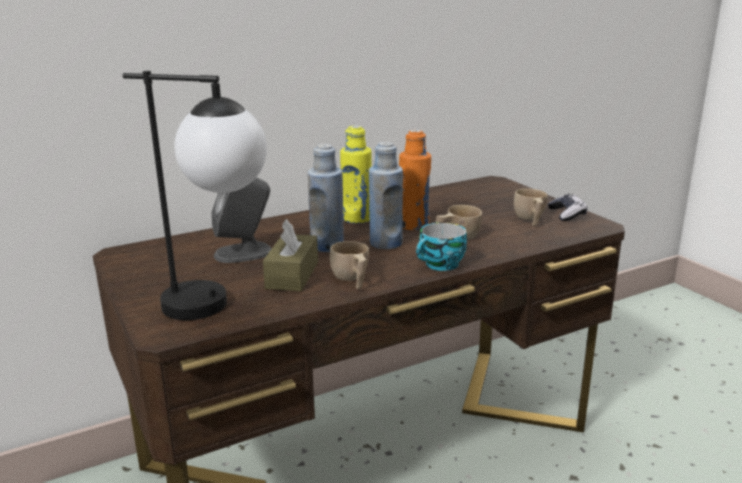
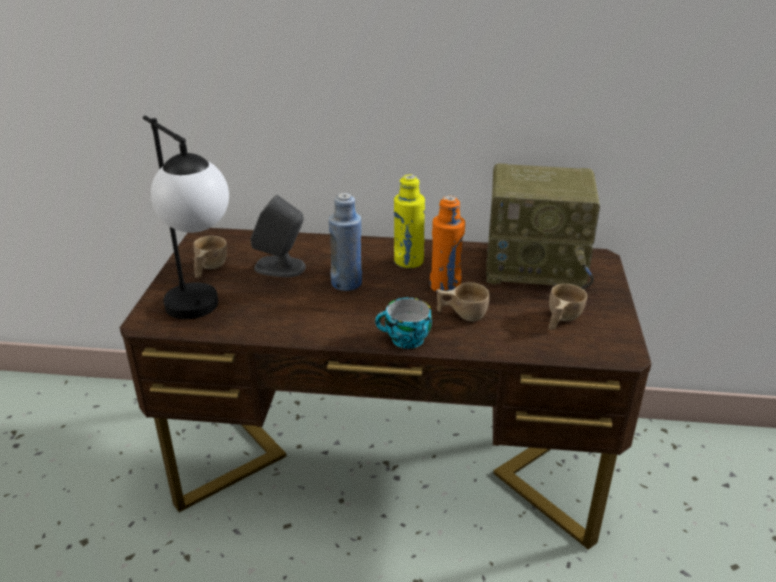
camera: 35 degrees right, 10 degrees up
(292, 275) = (284, 303): brown tissue box -> none
(351, 280) = (318, 326): beige cup -> beige cup (208, 268)
(386, 243) = (394, 298): blue bottle -> none
(460, 196) = (536, 266): none -> radio
(567, 214) = (610, 327): game controller -> none

